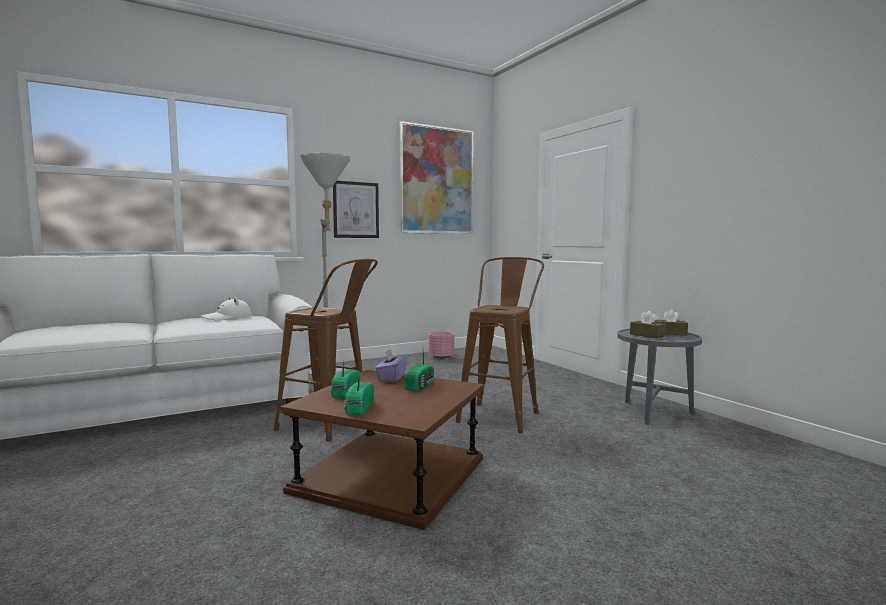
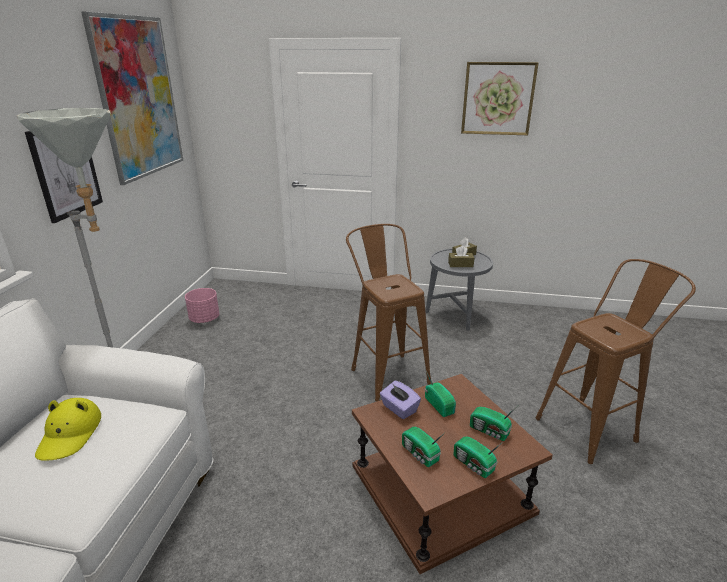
camera: 50 degrees left, 20 degrees up
(227, 318) = (70, 434): white hat -> yellow hat
(331, 426) = (297, 477): brown stool -> brown stool (593, 427)
(415, 405) = (490, 431): none -> radio
(728, 146) = (498, 99): none -> picture

